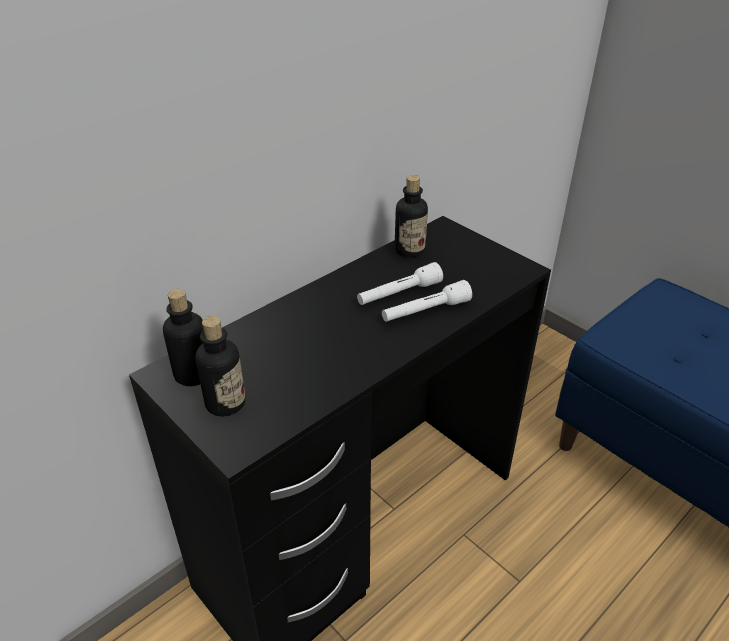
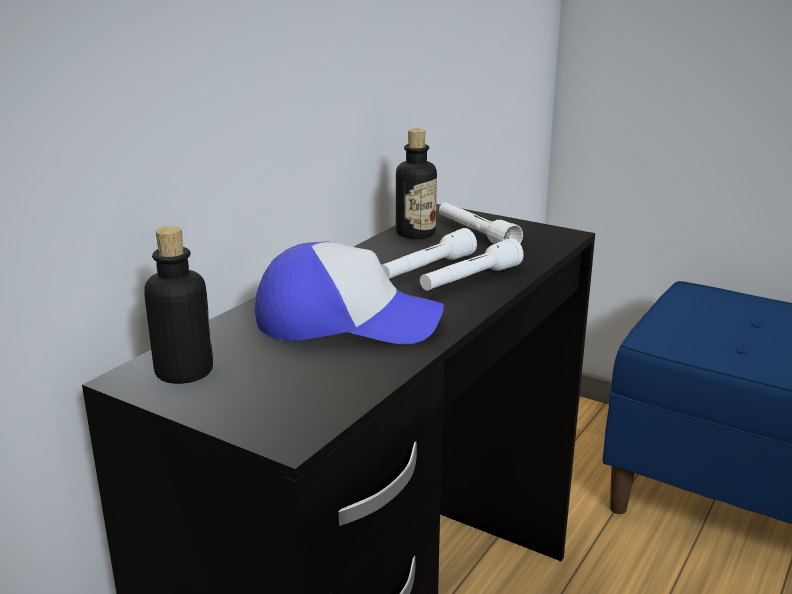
camera: 15 degrees left, 15 degrees down
(225, 403) = (248, 393): bottle -> none
(317, 342) = (346, 322): none -> cap
(455, 259) = (476, 235): none -> white flashlight

